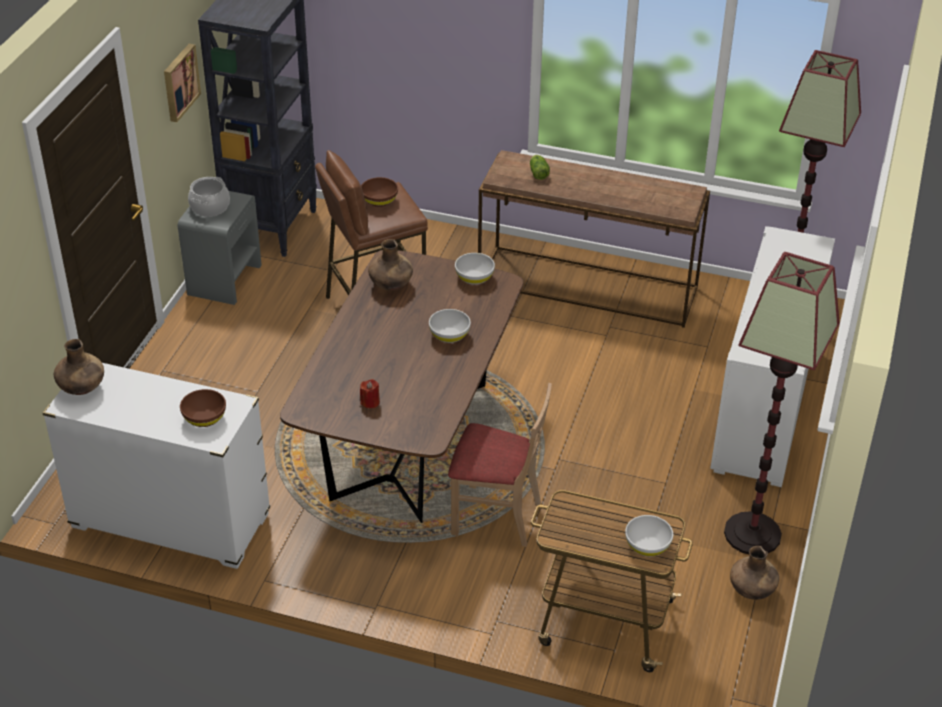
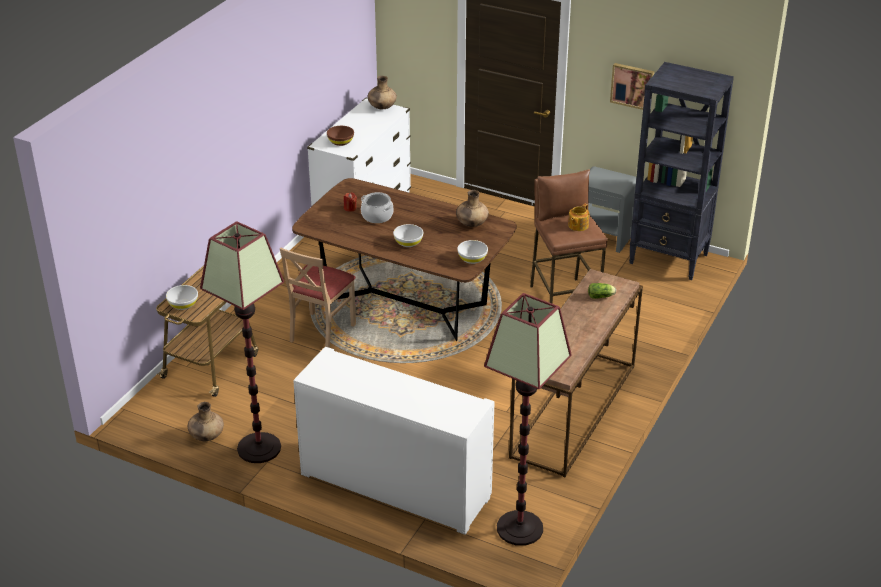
camera: 100 degrees right, 5 degrees down
(210, 207) = (607, 177): cooking pot -> cooking pot (377, 216)
(379, 201) = (577, 225): brown bowl -> teapot

